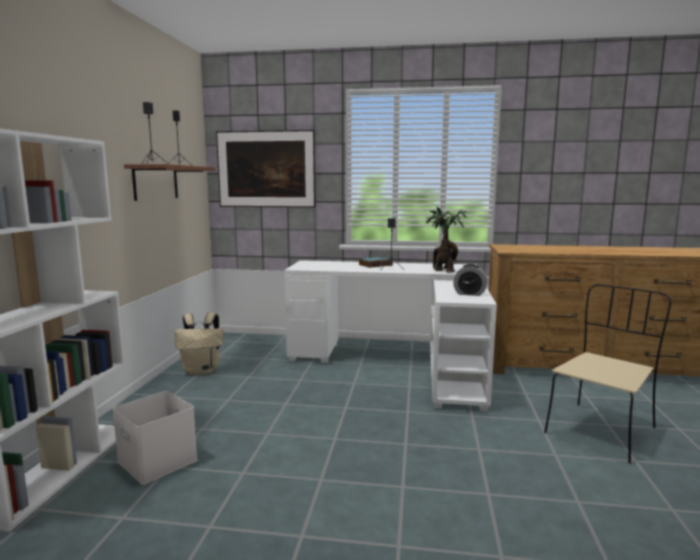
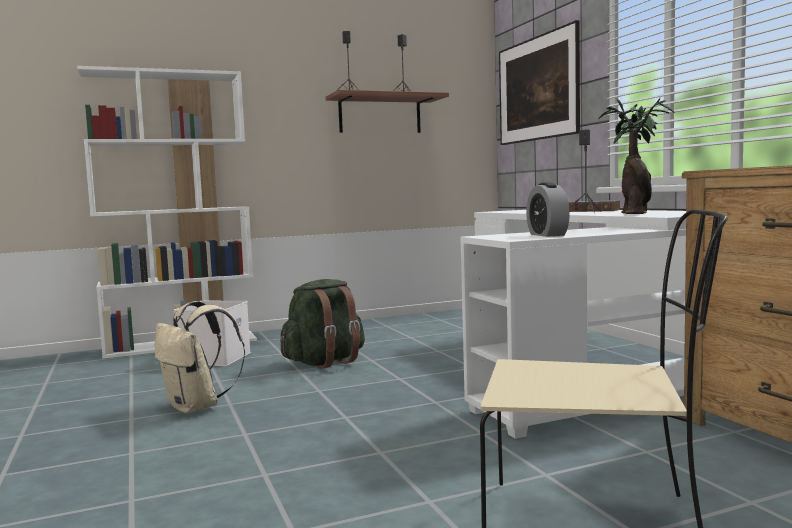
camera: 60 degrees right, 5 degrees down
(202, 370) = (397, 325): beige backpack -> beige backpack (197, 407)
(263, 419) = (325, 362): none -> green backpack

